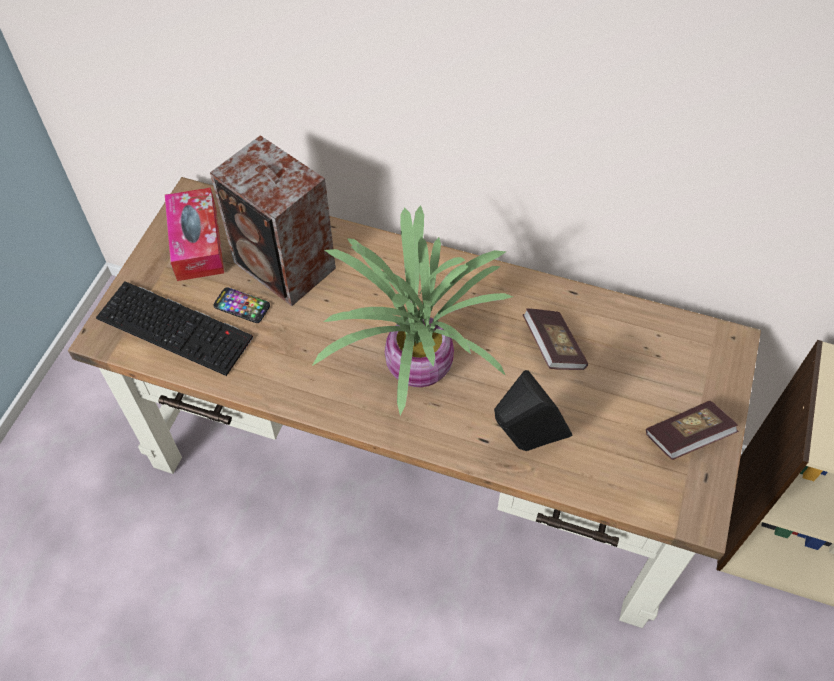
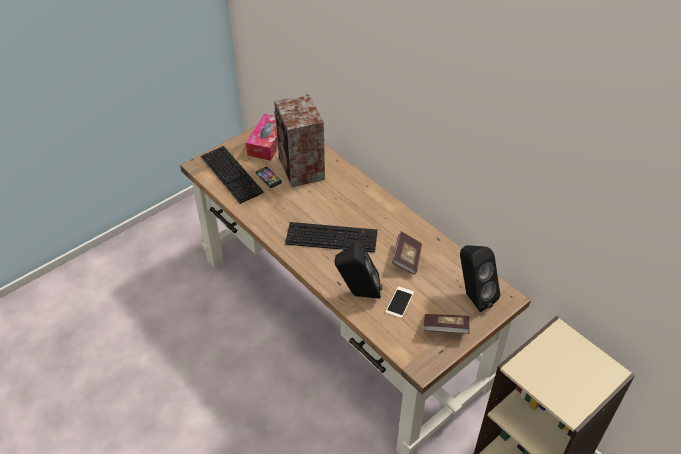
camera: 30 degrees right, 10 degrees down
(418, 363) = (333, 237): potted plant -> keyboard
(594, 426) = (400, 302): none -> phone
(685, 364) = (473, 297): none -> black speaker

